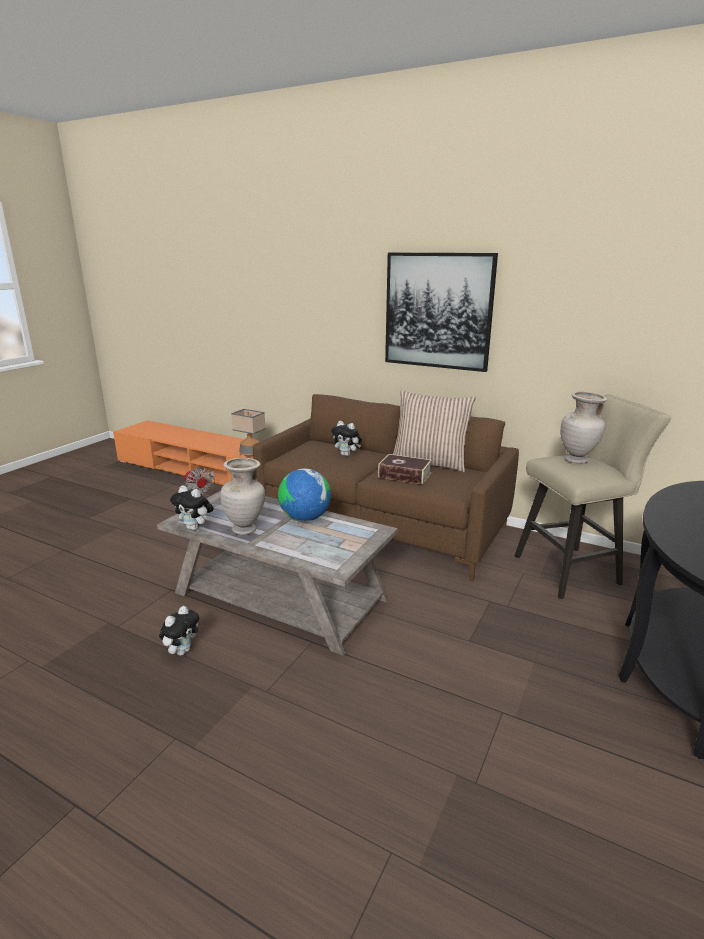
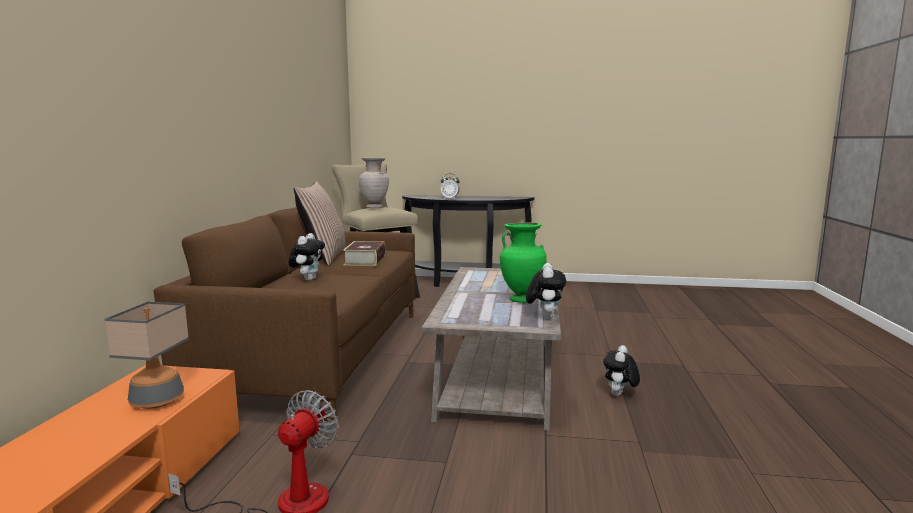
camera: 110 degrees left, 10 degrees down
(182, 650) = (619, 395): plush toy -> plush toy turned 75 degrees counterclockwise
(245, 530) = (522, 300): beige vase -> green vase
(305, 518) = (474, 287): globe -> none
(438, 311) = (247, 100): picture -> none
(663, 505) = (450, 199): none -> alarm clock

